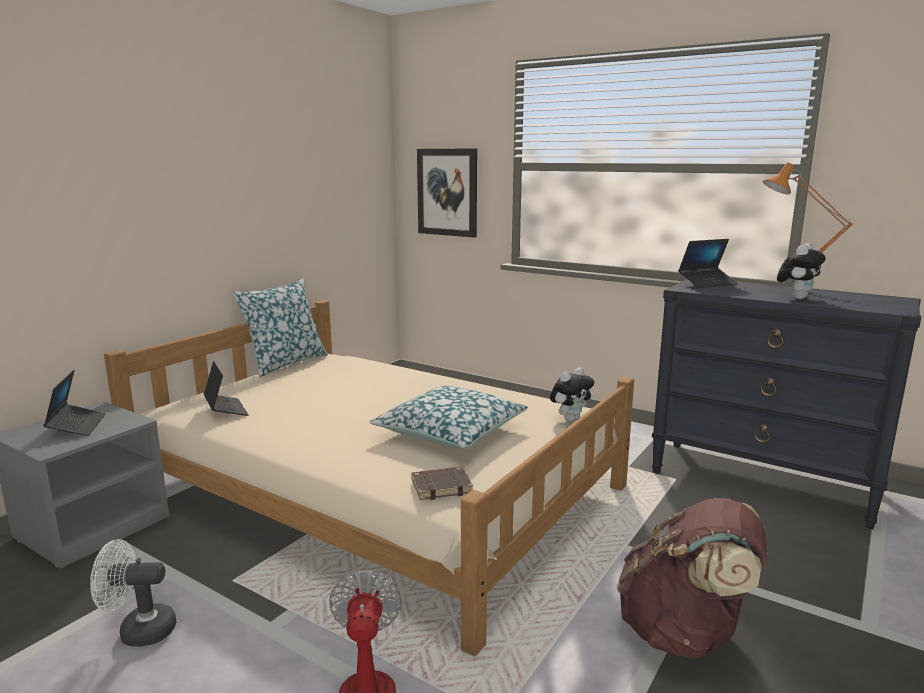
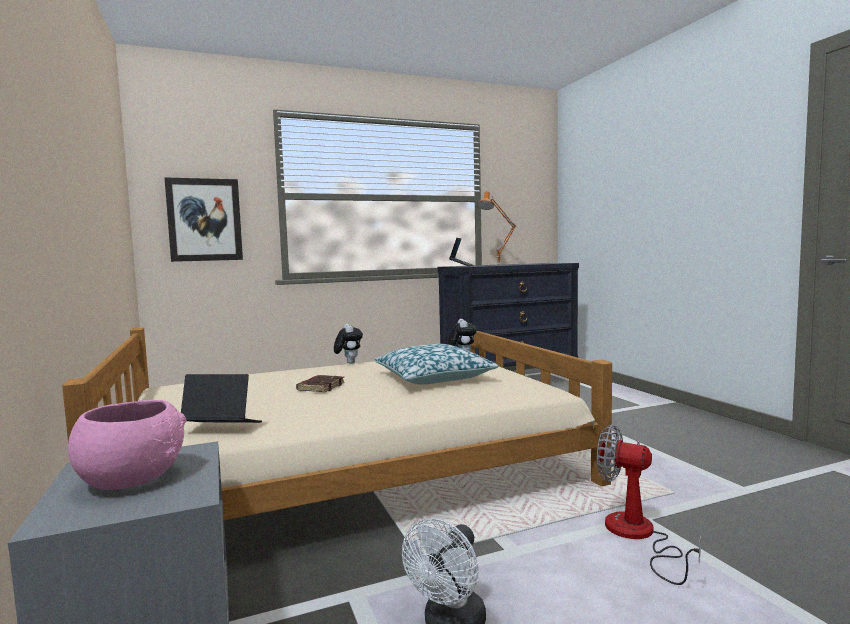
camera: 55 degrees left, 10 degrees down
(77, 426) = (132, 479): laptop -> pink bowl
(285, 363) = (139, 400): pillow -> none
(442, 487) = (520, 391): brown book -> brown book (320, 387)
(684, 633) = (626, 434): brown backpack -> none
(797, 298) = (518, 264): plush toy -> plush toy (348, 363)

